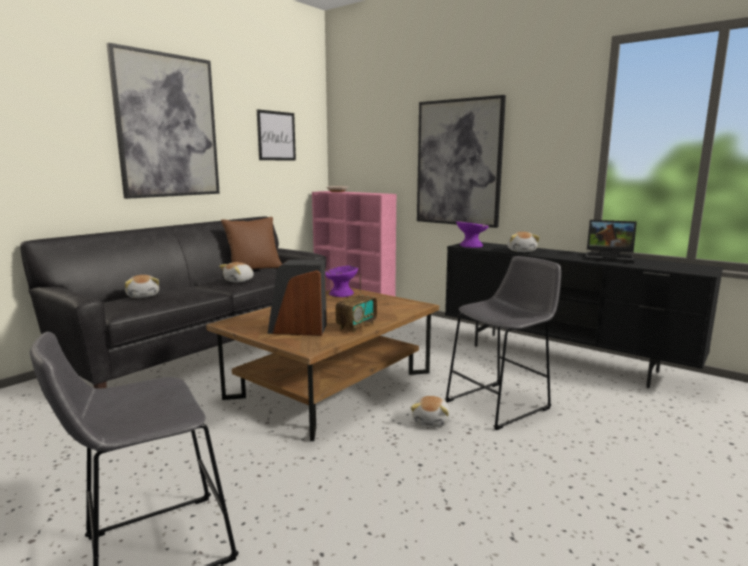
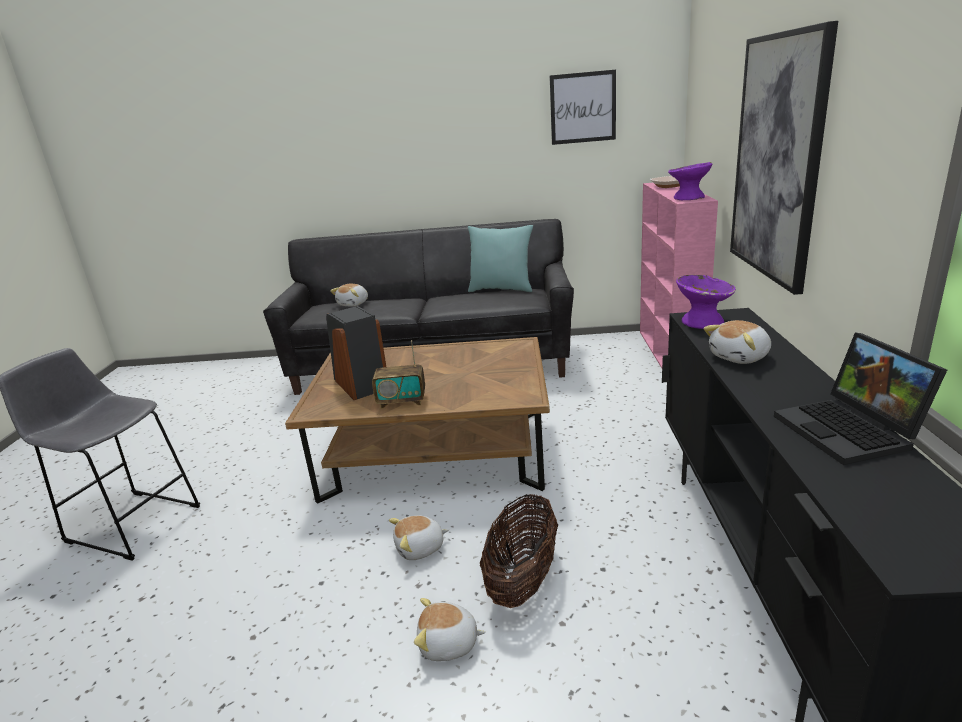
camera: 55 degrees right, 10 degrees up
(167, 126) = (424, 117): picture -> none
(239, 281) = (451, 303): plush toy -> plush toy (448, 644)
(254, 270) = (501, 289): brown pillow -> turquoise pillow
(341, 294) = (505, 349): purple bowl -> purple bowl (689, 198)
(501, 404) = (522, 580): grey stool -> basket

